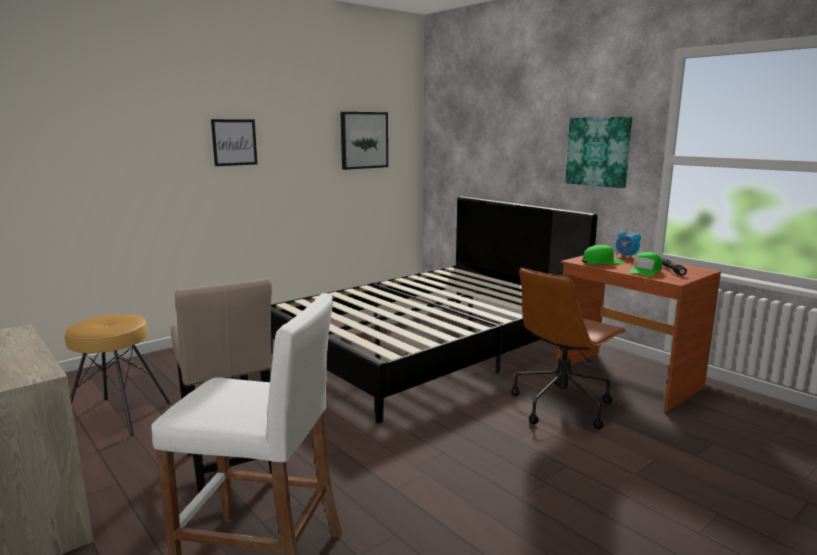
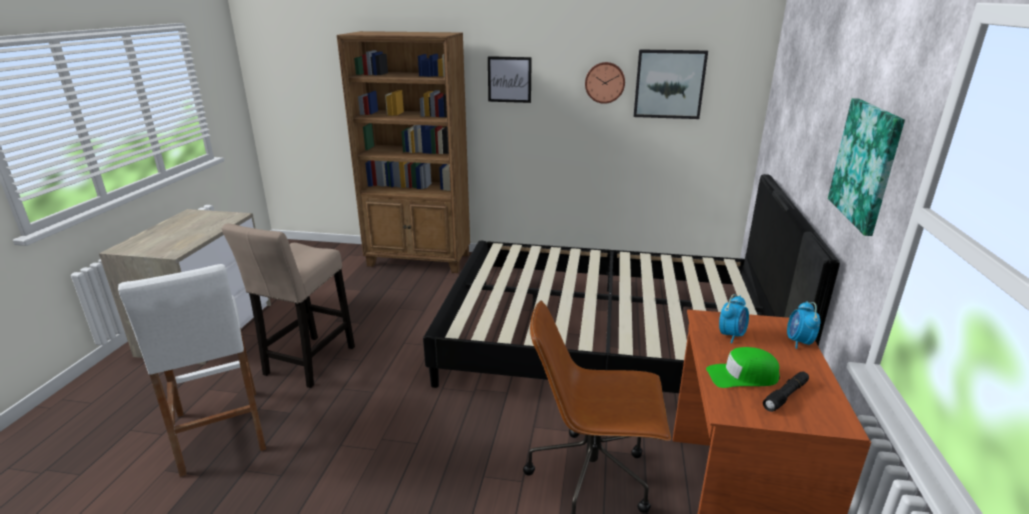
camera: 50 degrees right, 10 degrees up
(118, 416) = (335, 290): brown stool -> none
(164, 361) = (419, 260): none -> brown bookcase
(318, 141) = (605, 82): none -> wall clock
(602, 262) = (731, 335): green cap -> alarm clock

